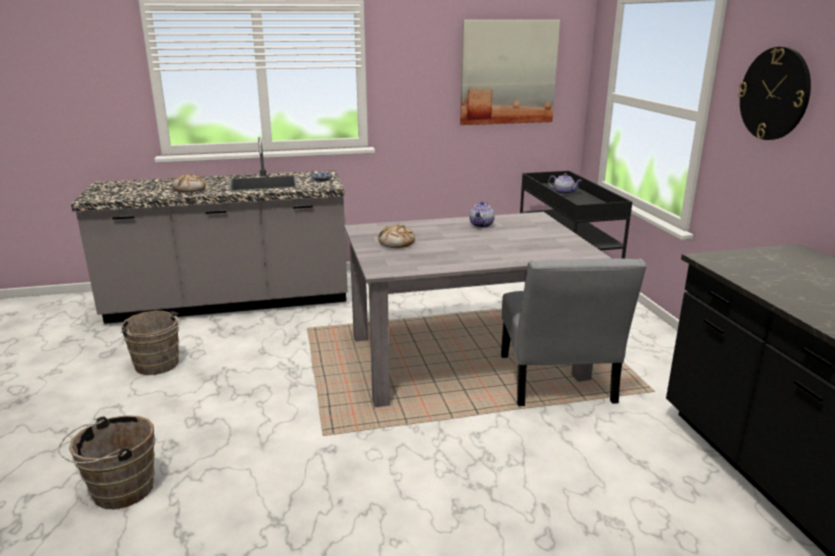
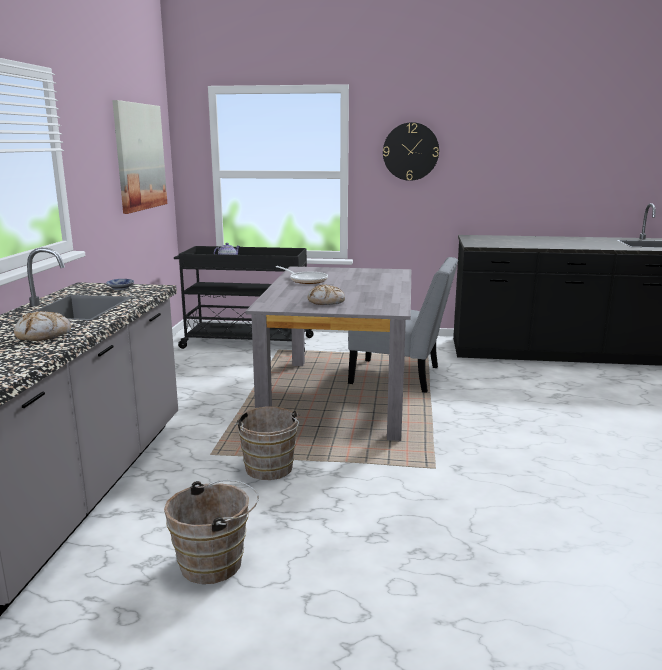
camera: 70 degrees left, 5 degrees down
(118, 491) = (497, 588): brown bucket -> brown bucket (269, 470)
(482, 225) = (306, 280): teapot -> frying pan

